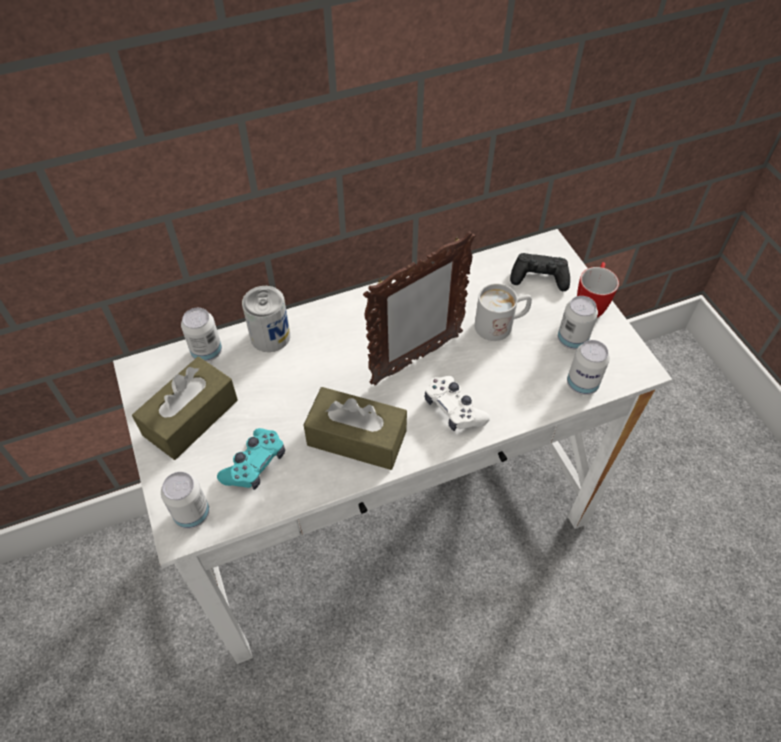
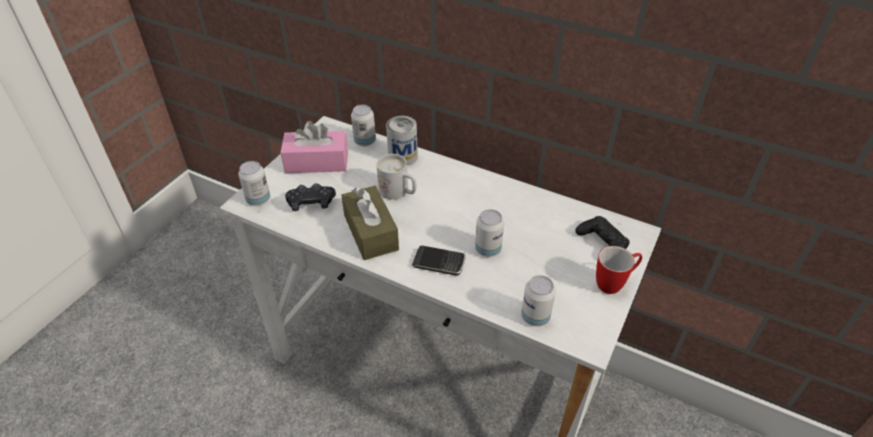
camera: 50 degrees right, 10 degrees down
(191, 417) = (317, 162): brown tissue box -> pink tissue box
(255, 464) = (311, 203): turquoise game controller -> black game controller
(415, 359) = (457, 223): picture frame -> none
(454, 409) = (439, 263): white game controller -> phone
(501, 325) = (534, 247): white mug -> white mug (398, 192)
(572, 340) = (568, 290): can -> can (488, 249)

